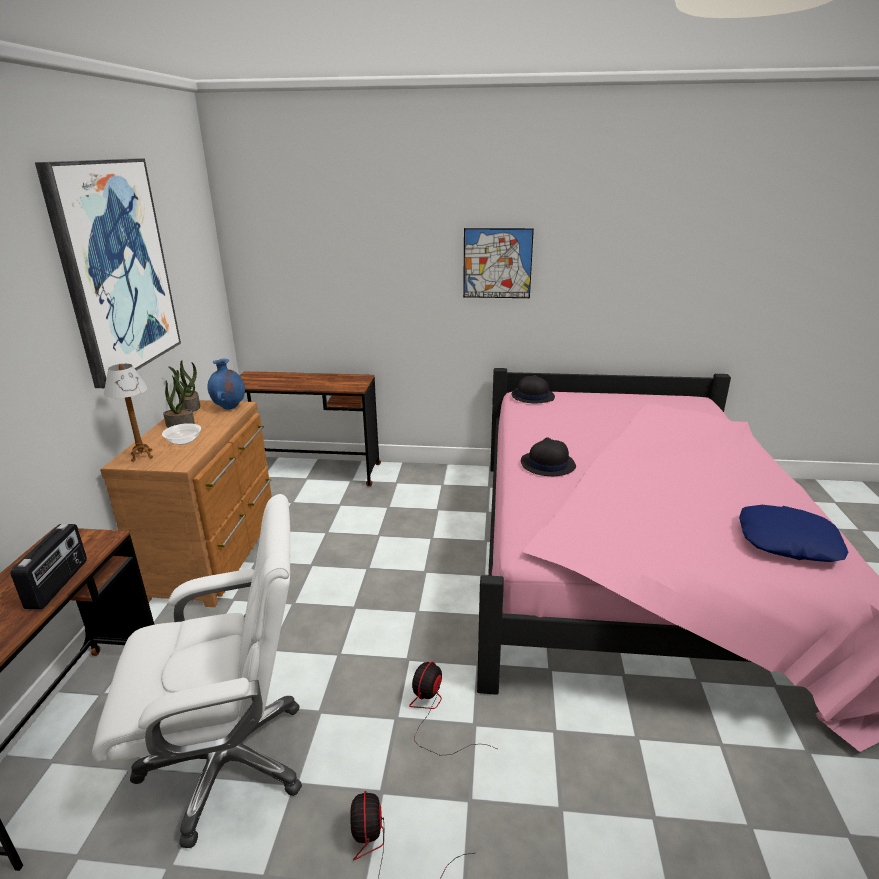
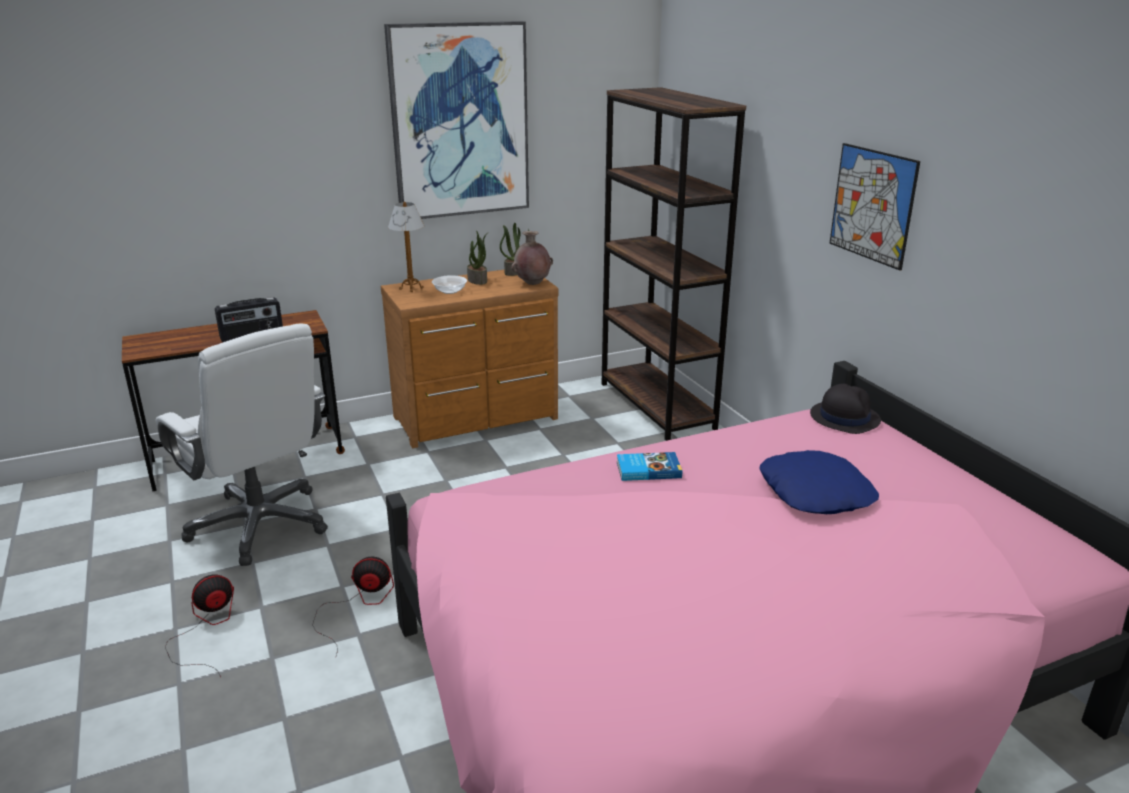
camera: 60 degrees right, 0 degrees up
(229, 407) = (532, 283): blue vase -> brown vase
(312, 472) = (657, 405): brown desk -> brown bookcase
(547, 464) = (648, 469): black hat -> book
(787, 541) = (608, 681): blue pillow -> blue pillow (816, 493)

